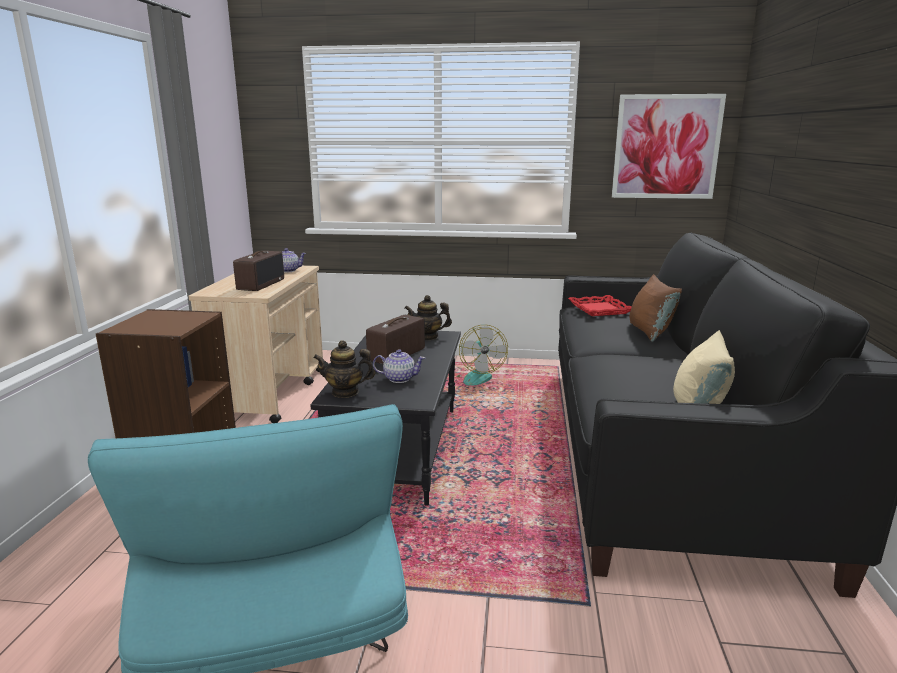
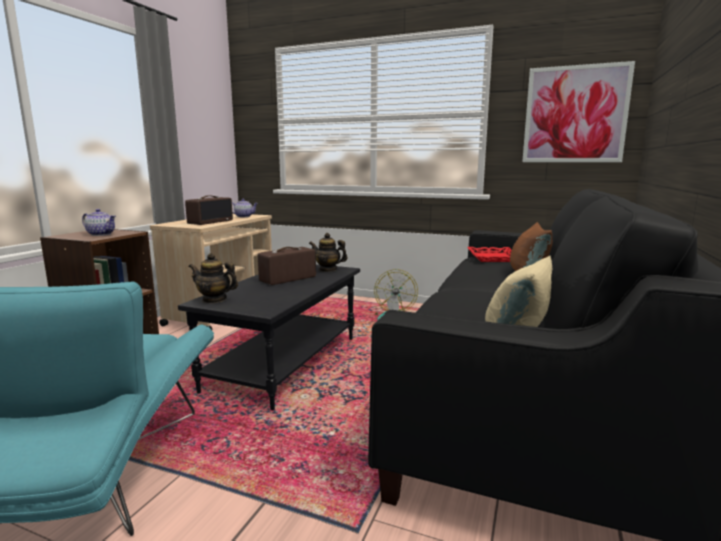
camera: 15 degrees right, 5 degrees down
(399, 378) = (269, 294): teapot -> teapot (101, 234)

